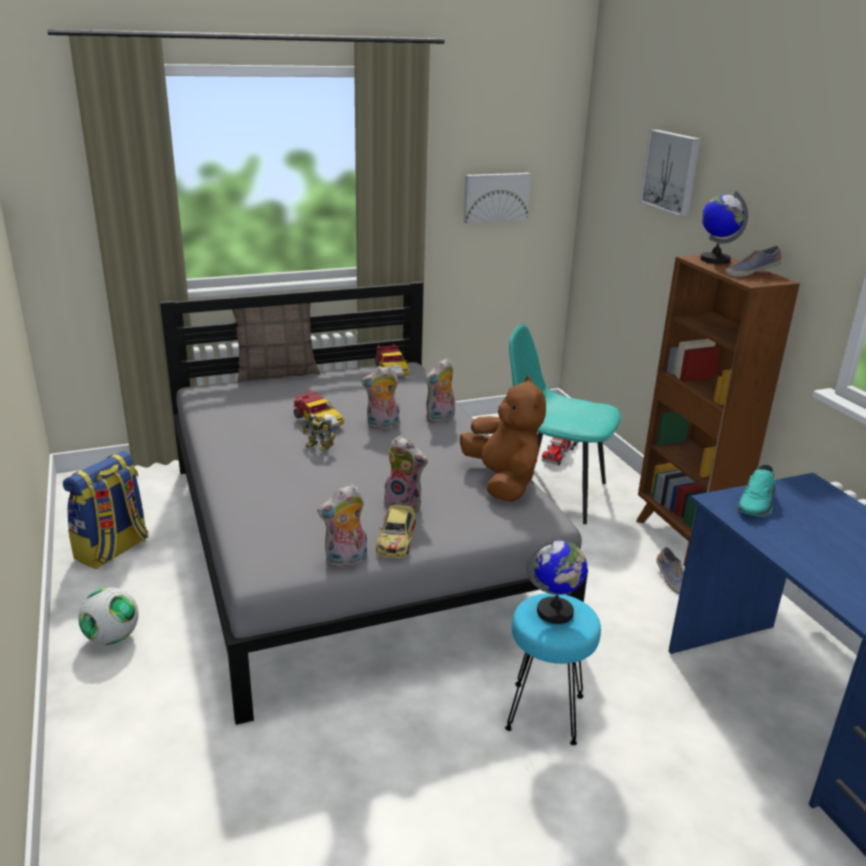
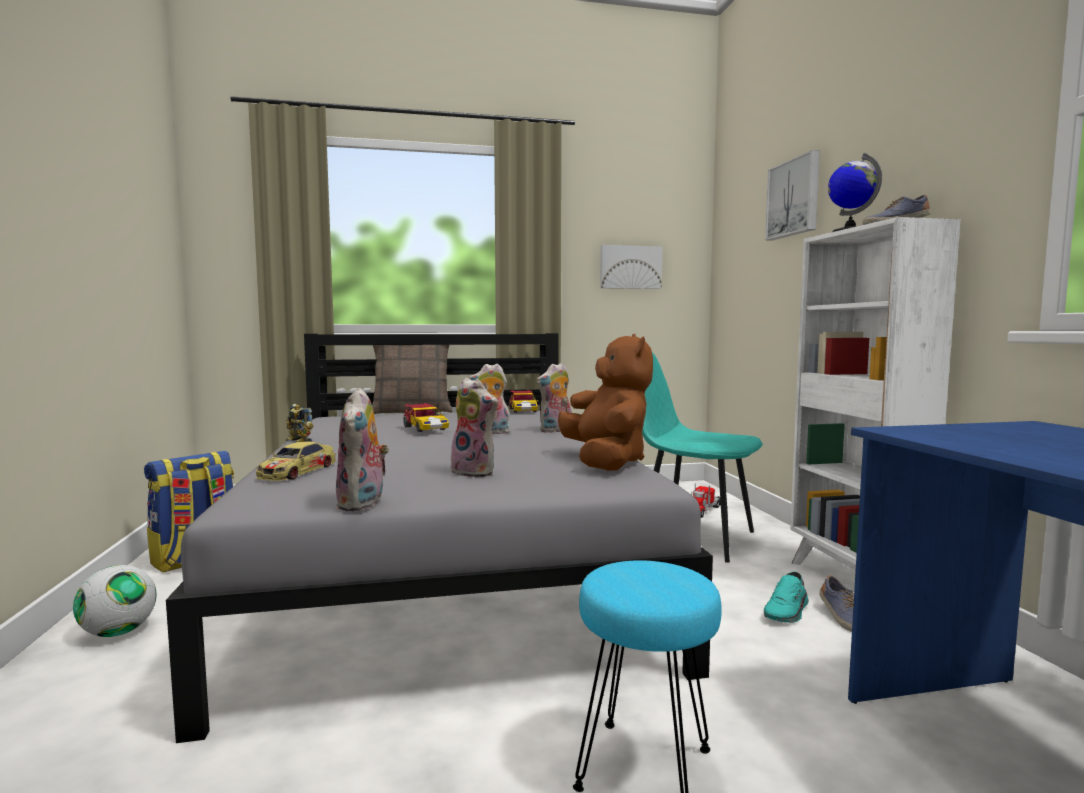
camera: 10 degrees right, 20 degrees down
(318, 447) = (410, 440): toy robot -> toy robot (297, 441)
(346, 561) = (363, 504): plush toy -> plush toy turned 75 degrees counterclockwise
(396, 537) = (445, 490): toy car -> toy car (297, 471)
(555, 612) = (647, 577): globe -> none
(683, 539) = (853, 581): brown bookcase -> white bookcase
(757, 504) = (960, 432): turquoise shoe -> turquoise shoe (788, 612)

